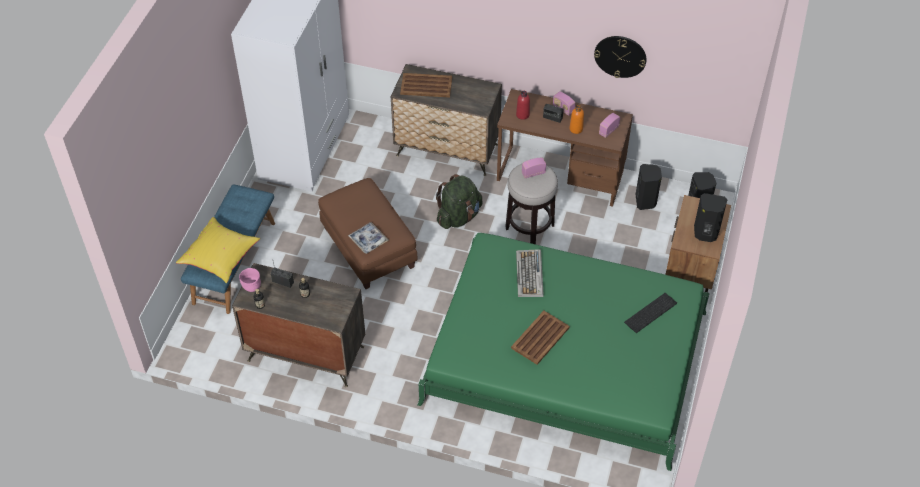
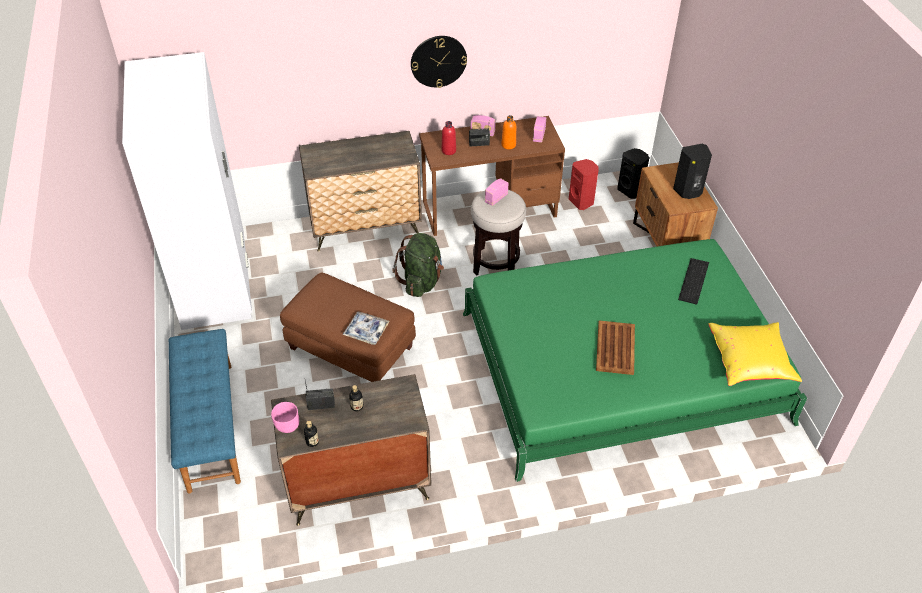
camera: 30 degrees left, 5 degrees down
(221, 258) = (209, 419): yellow pillow -> yellow pillow (750, 362)
(425, 86) = (334, 157): brown tray -> none
(530, 274) = (557, 294): keyboard -> none
(620, 56) = (532, 51): wall clock -> wall clock (438, 61)
(646, 201) = (582, 202): black speaker -> red speaker

